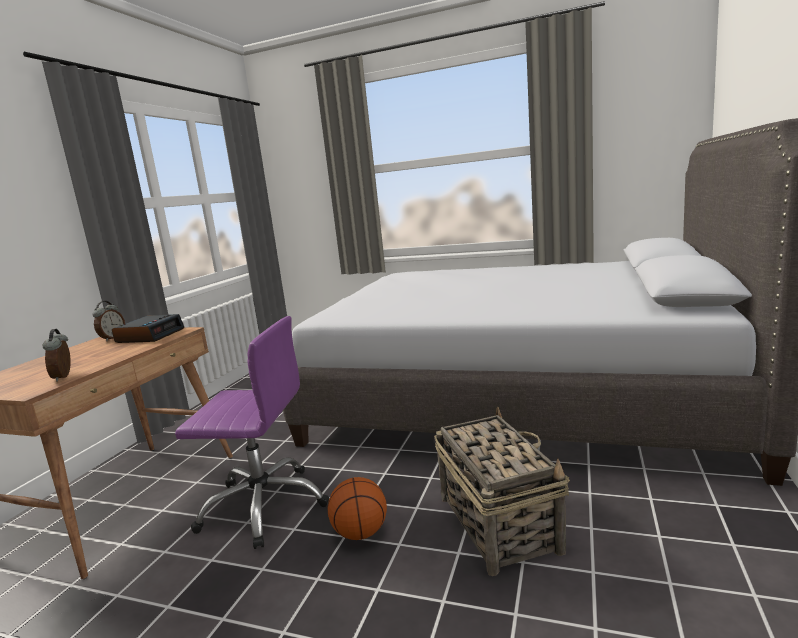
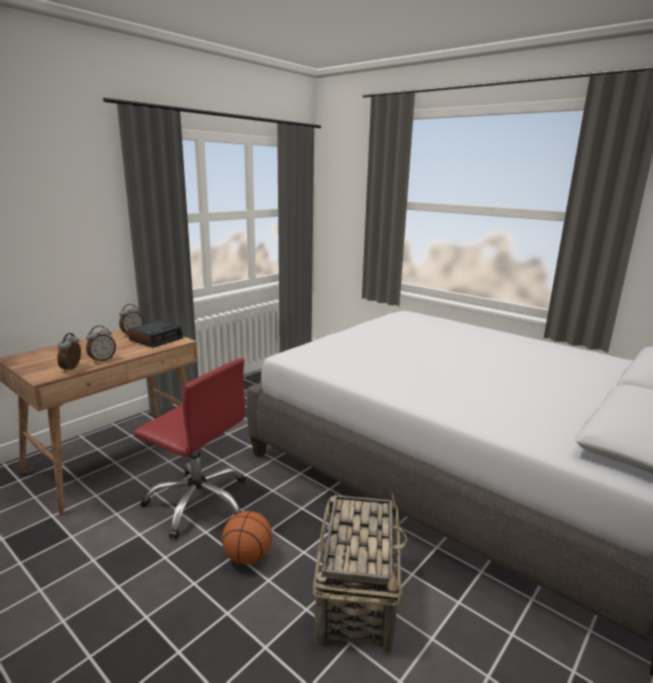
camera: 20 degrees right, 5 degrees up
(98, 362) = (102, 360): none -> alarm clock
(264, 505) = (199, 501): purple office chair -> red office chair

